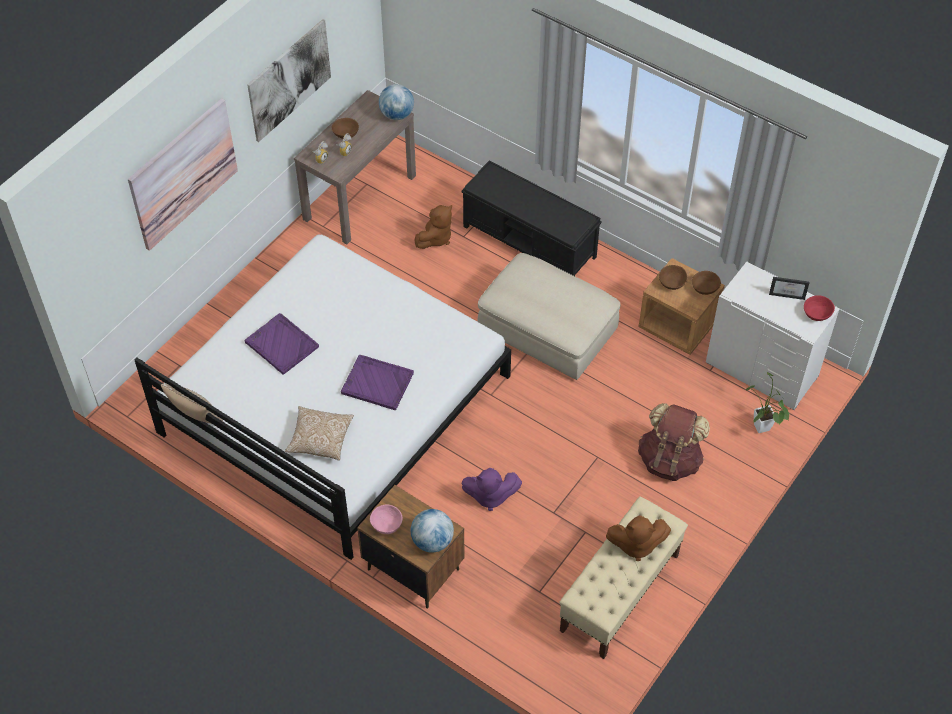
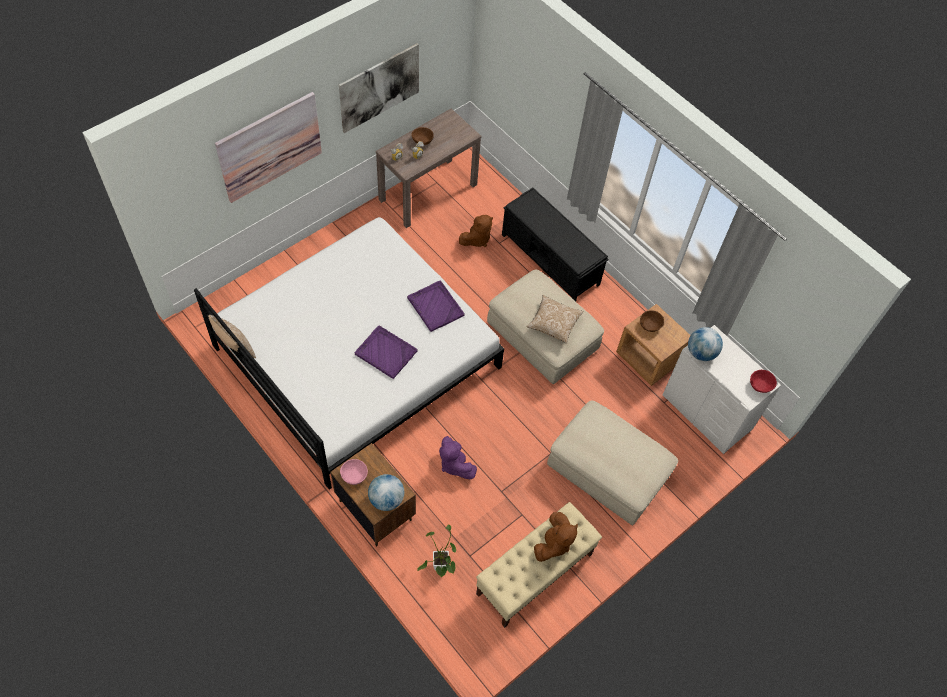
camera: 10 degrees right, 5 degrees up
(281, 344) = (321, 301): purple tray -> purple tray (435, 306)
(320, 439) = (326, 388): pillow -> pillow (553, 324)
(397, 115) = (467, 134): globe -> globe (701, 353)
(490, 496) = (455, 464): purple plush toy -> purple plush toy turned 45 degrees clockwise
(636, 545) = (553, 544): brown plush toy -> brown plush toy turned 75 degrees counterclockwise
(669, 460) = (608, 471): brown backpack -> beige ottoman
(705, 288) = (676, 336): brown bowl -> none
(762, 430) = (692, 465): potted plant -> potted plant (440, 569)
(787, 294) = (740, 361): picture frame -> none

